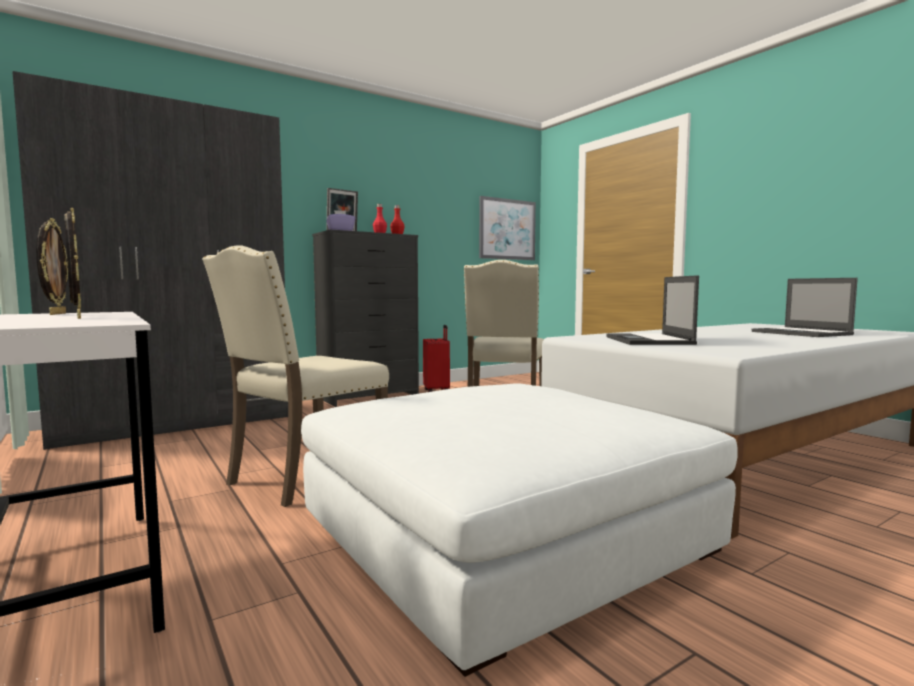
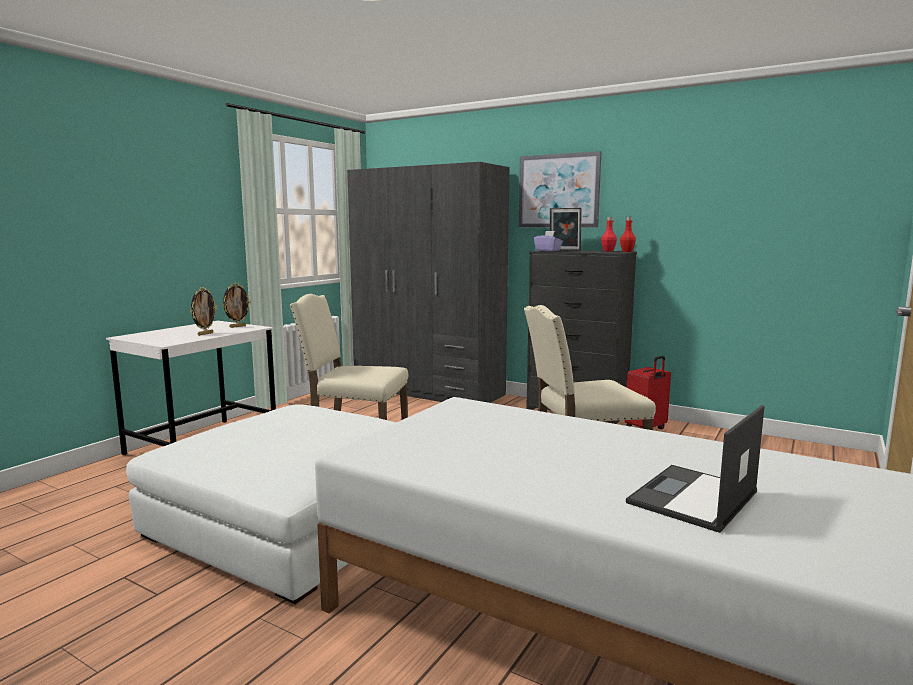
camera: 65 degrees right, 5 degrees up
(507, 229) = (827, 232): picture -> picture (558, 191)
(649, 340) = (454, 427): laptop -> none

